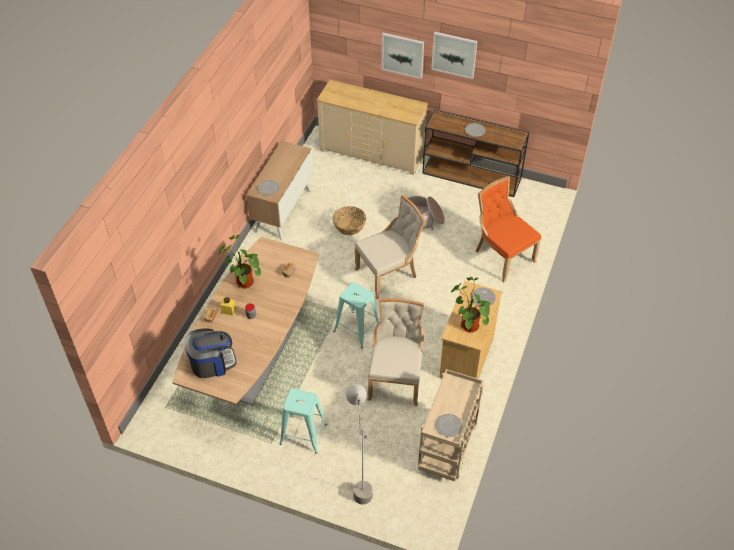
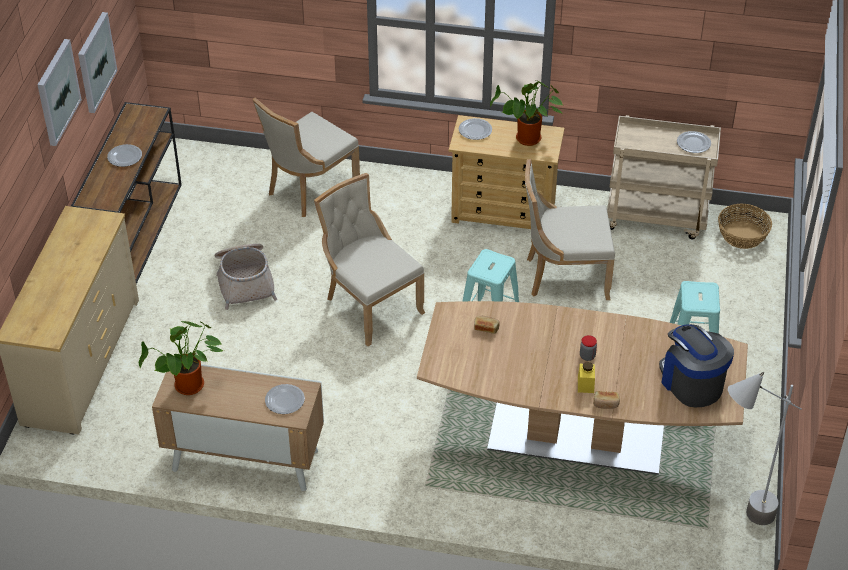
camera: 100 degrees left, 5 degrees down
(242, 282) = (522, 379): potted plant -> potted plant (188, 388)
(349, 226) = (271, 366): basket -> basket (742, 235)
(360, 481) = (736, 291): grey floor lamp -> grey floor lamp (739, 520)
(402, 55) = (28, 171): picture -> picture (95, 62)
(502, 256) = (309, 190): orange chair -> beige chair

